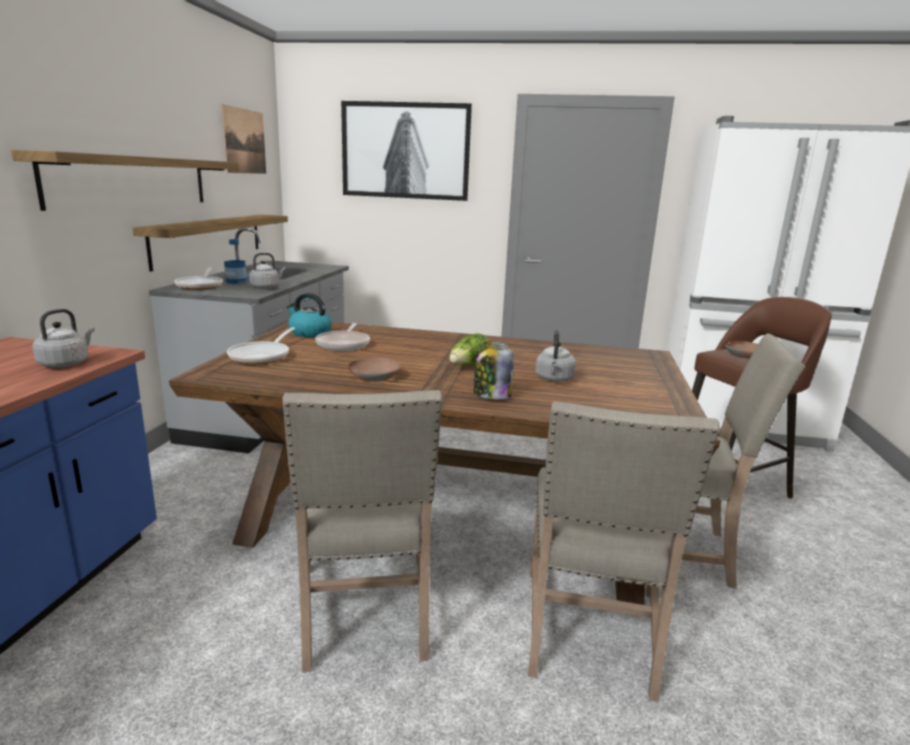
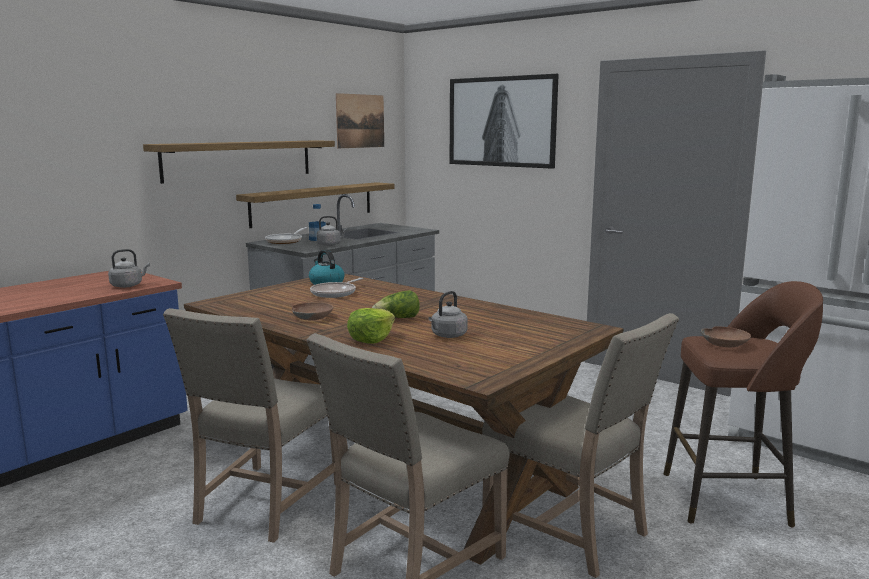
camera: 30 degrees right, 5 degrees down
(262, 356) = (264, 295): frying pan -> none
(491, 395) = (371, 339): jar -> lettuce

